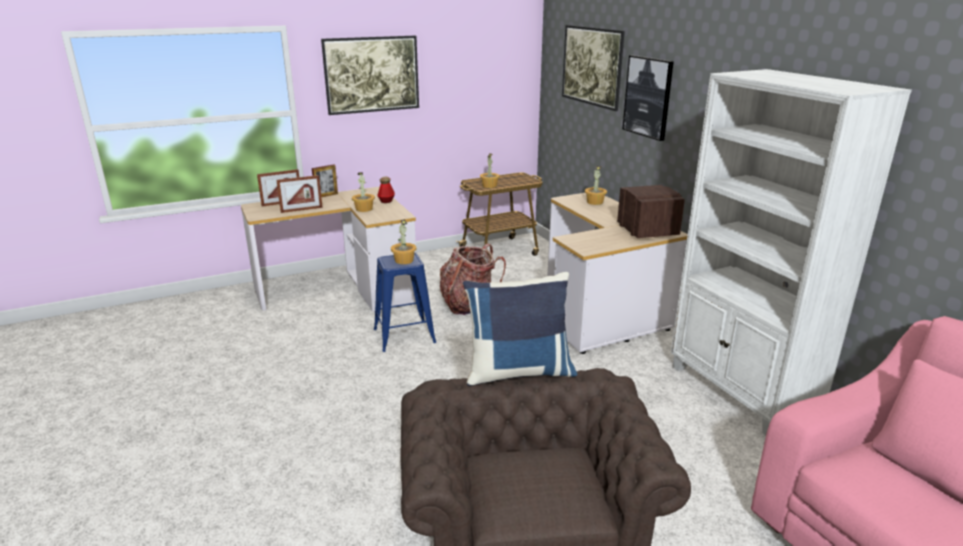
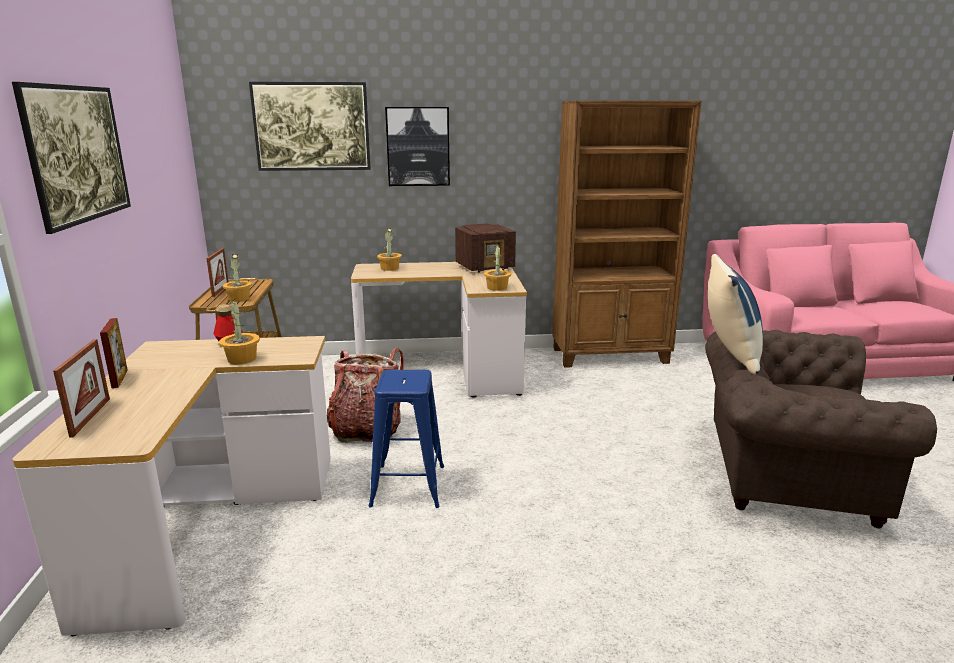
camera: 70 degrees left, 5 degrees down
(301, 210) = (164, 402): picture frame -> picture frame (220, 290)
(404, 260) = (406, 377): potted plant -> potted plant (496, 288)
(647, 231) = (486, 267): radio -> radio turned 150 degrees clockwise
(741, 392) = (611, 356): white bookcase -> brown bookcase

